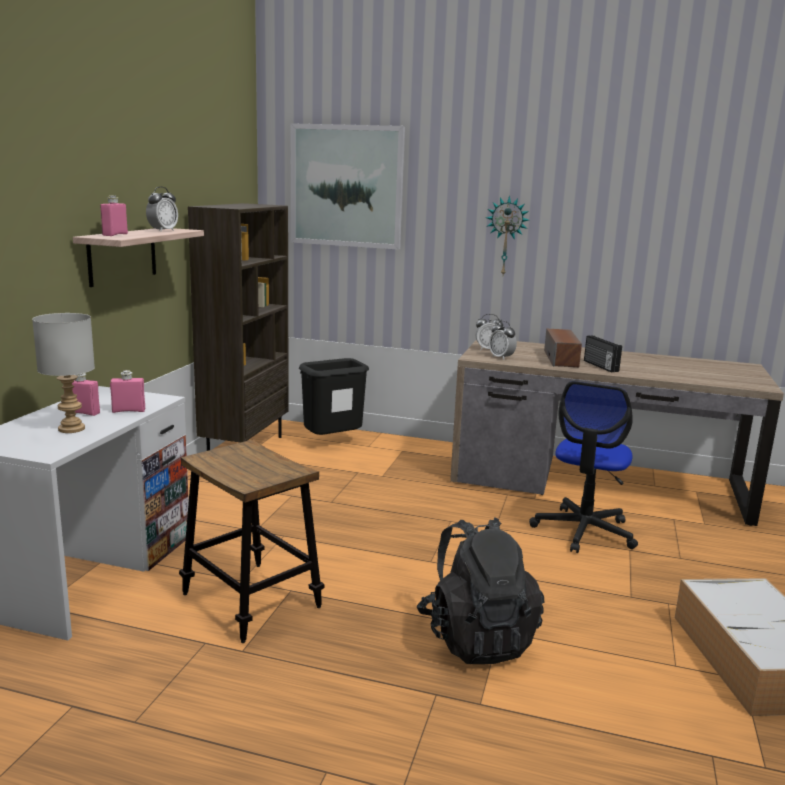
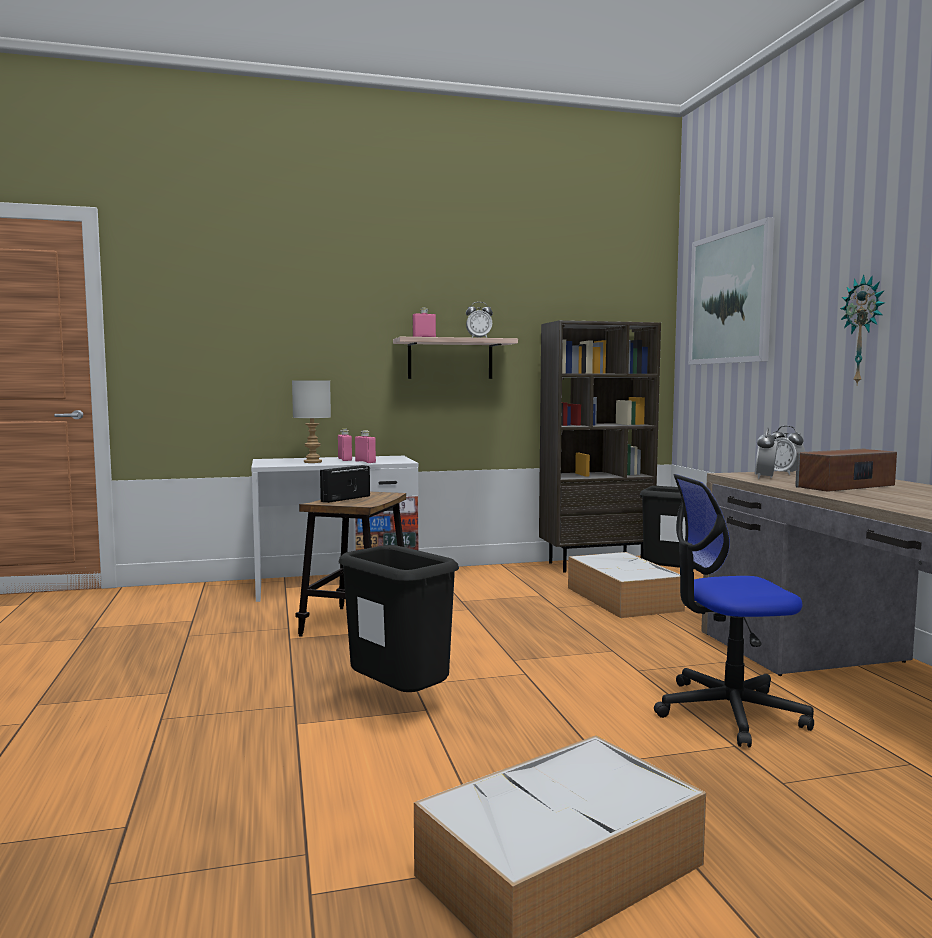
camera: 60 degrees right, 10 degrees down
(344, 474) = (621, 598): none -> storage box
(476, 638) = (400, 703): black backpack -> black trash can
(600, 366) = (869, 495): radio -> radio (345, 498)

